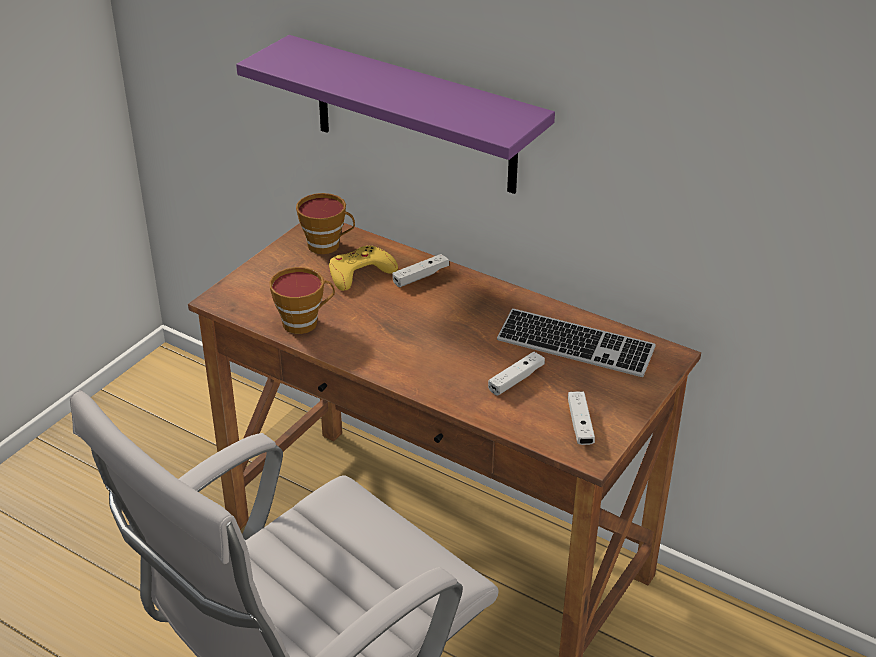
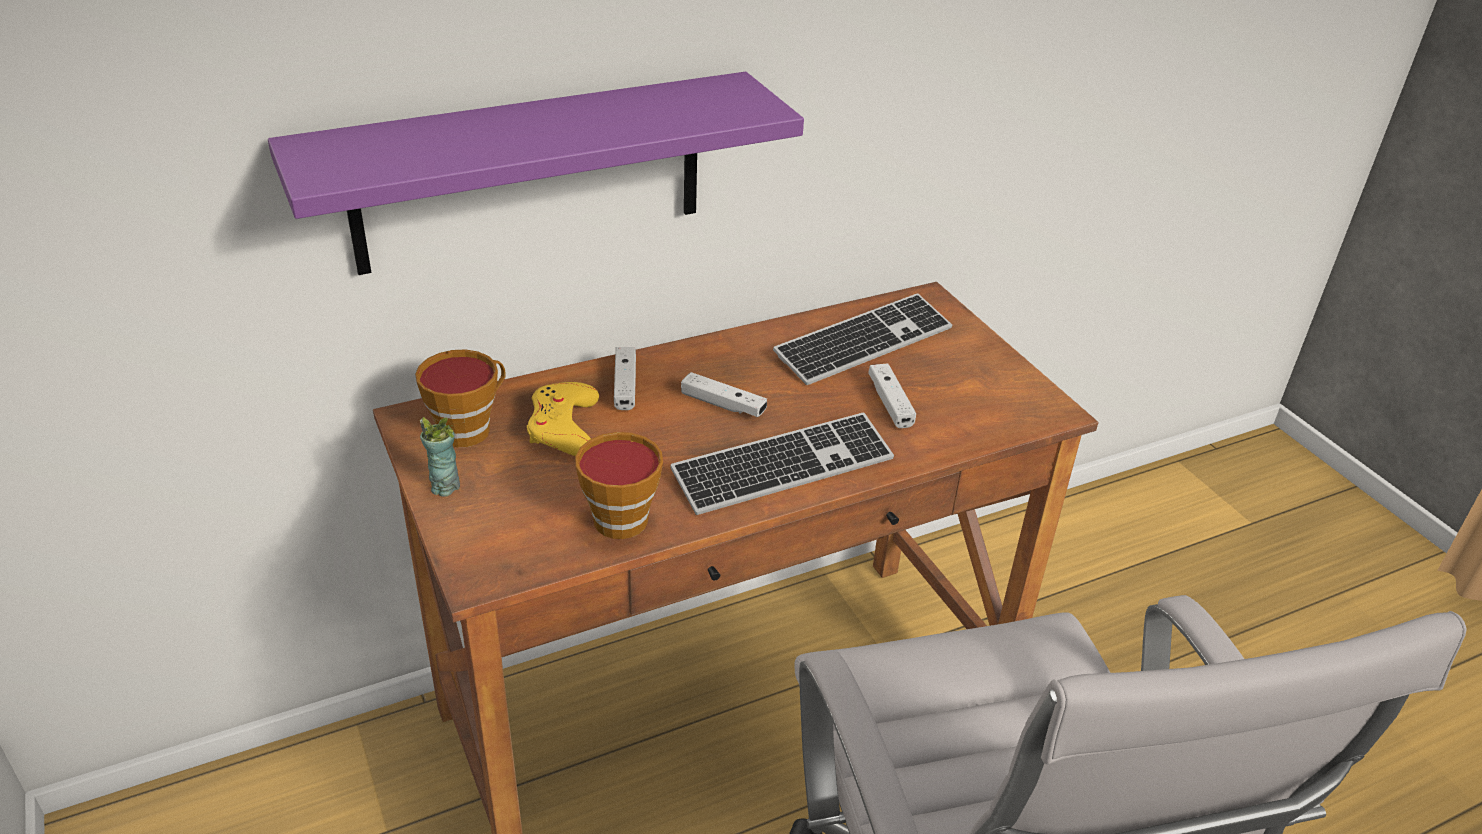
camera: 60 degrees left, 0 degrees up
(274, 259) = (444, 486): none -> cup
(402, 361) = (783, 467): none -> keyboard
(580, 425) = (1000, 396): white game controller -> white game controller (723, 404)

